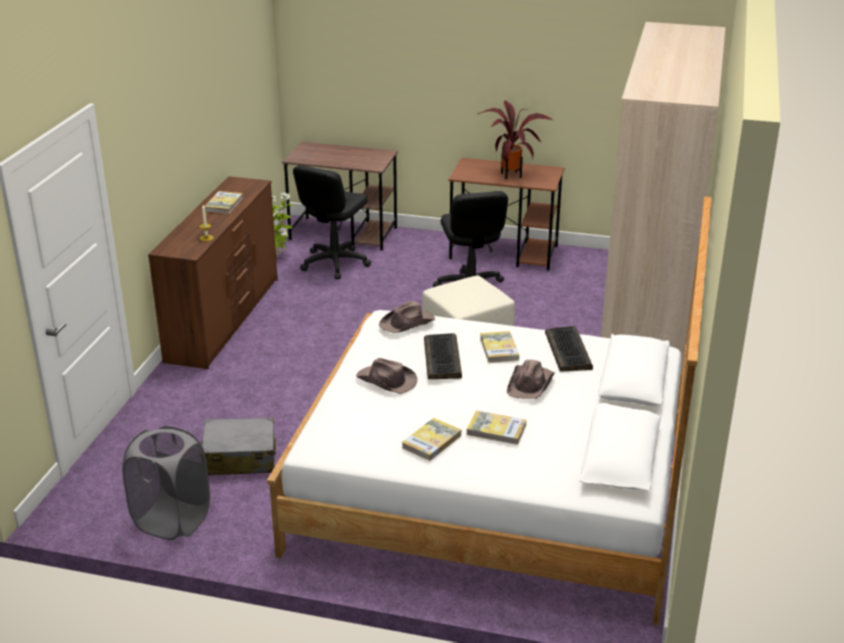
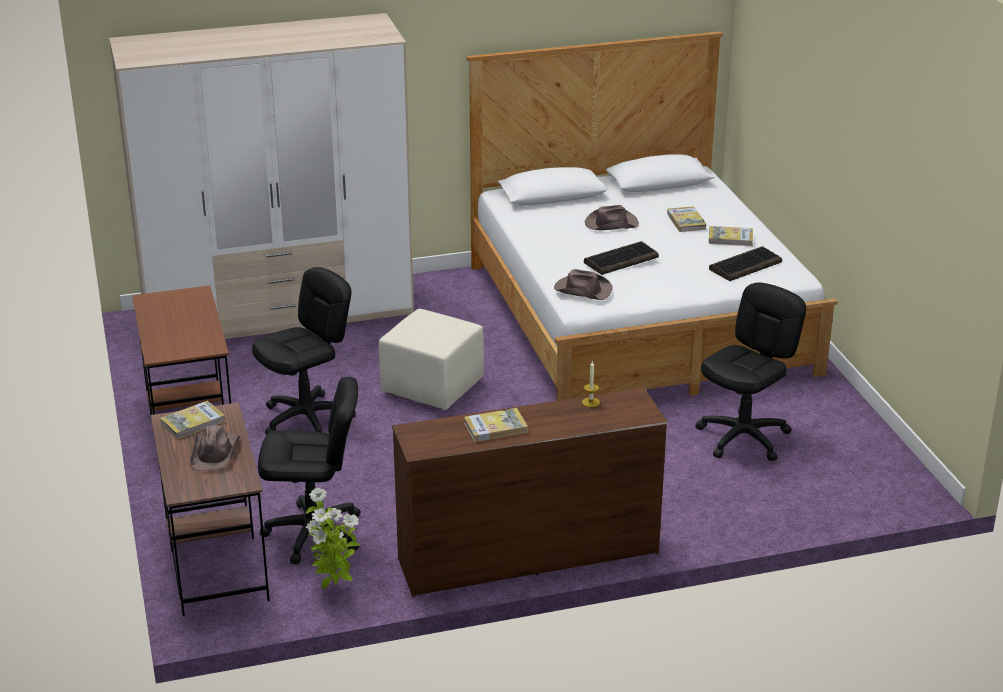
camera: 120 degrees left, 0 degrees up
(172, 520) = (853, 435): grey laundry basket -> none
(239, 458) = (744, 438): grey suitcase -> black office chair
(387, 381) = (678, 275): brown hat -> brown hat (216, 452)
(499, 349) = (575, 246): book -> book (193, 422)
(511, 174) = (181, 318): potted plant -> none
(569, 351) = (542, 222): keyboard -> keyboard (745, 265)

